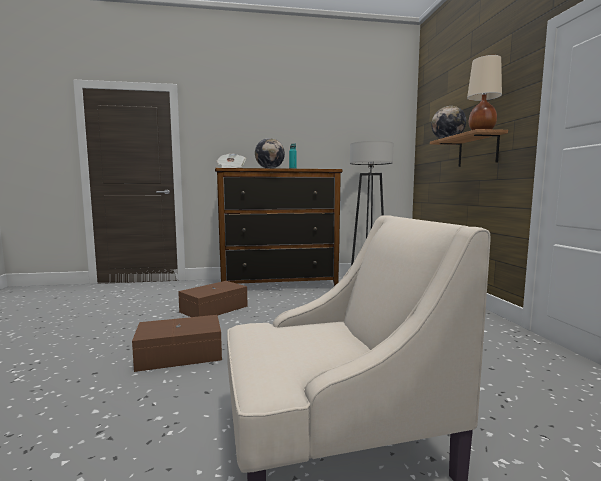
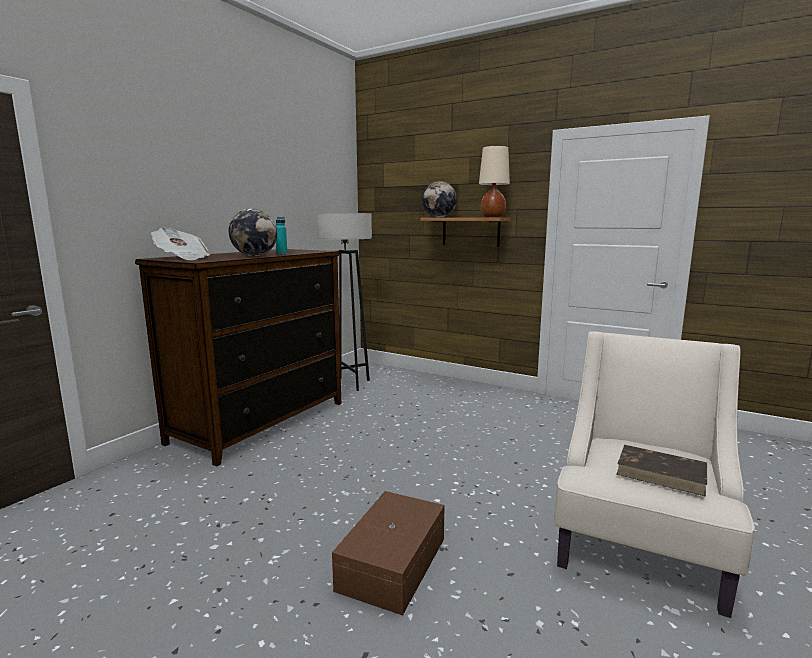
camera: 50 degrees left, 5 degrees up
(213, 309) = (272, 493): brown storage box -> none
(289, 345) = (662, 473): none -> brown book

